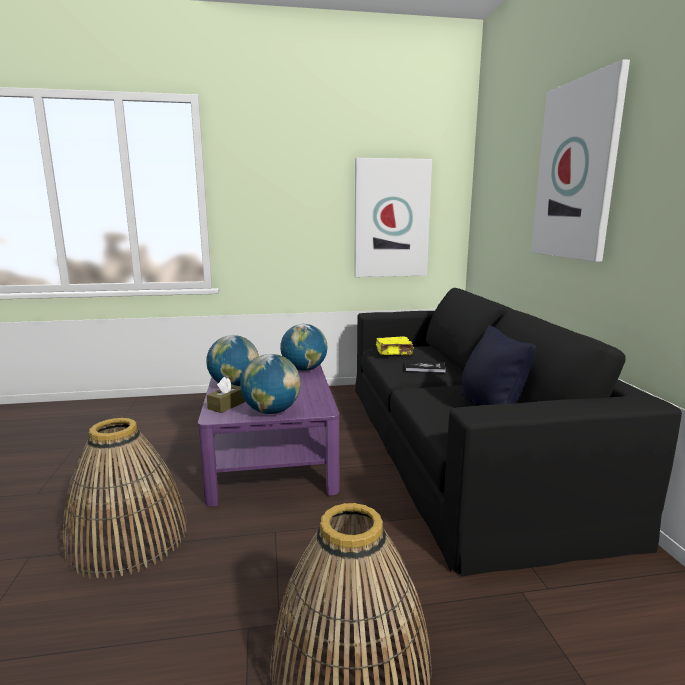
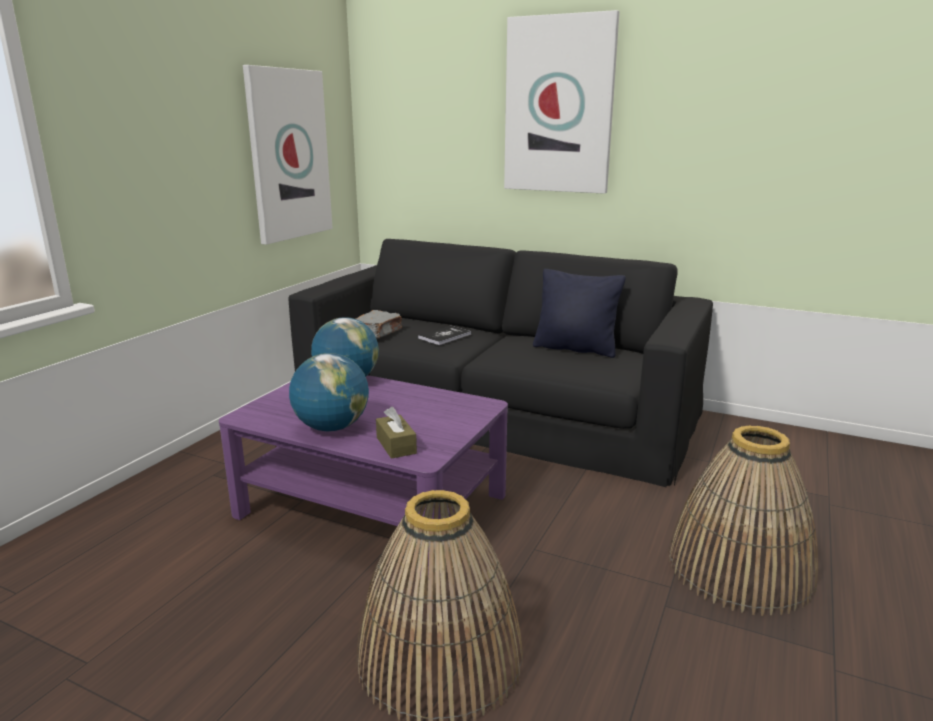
camera: 55 degrees left, 5 degrees up
(271, 411) = (452, 427): globe -> none
(394, 353) = (378, 333): yellow book -> grey book

